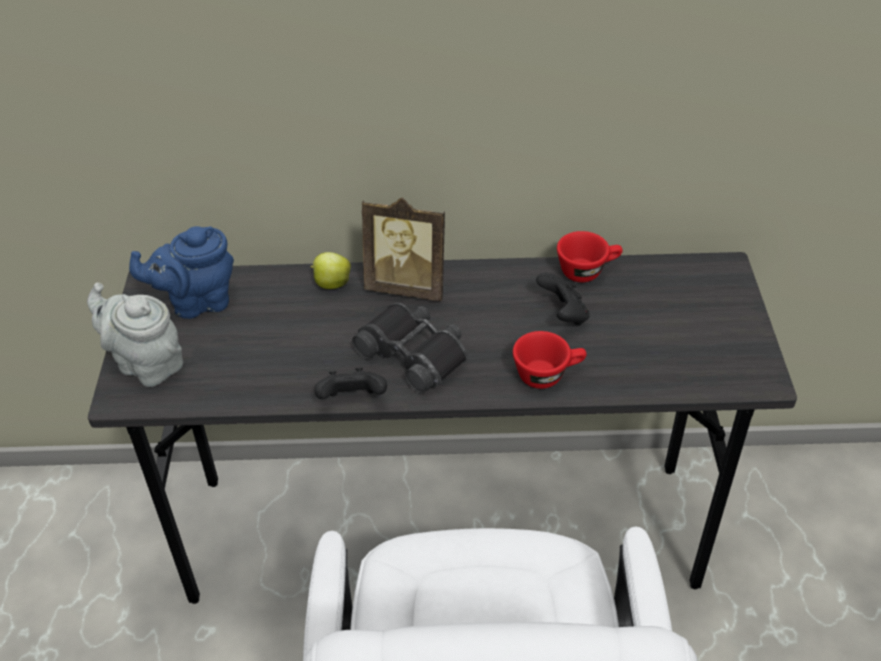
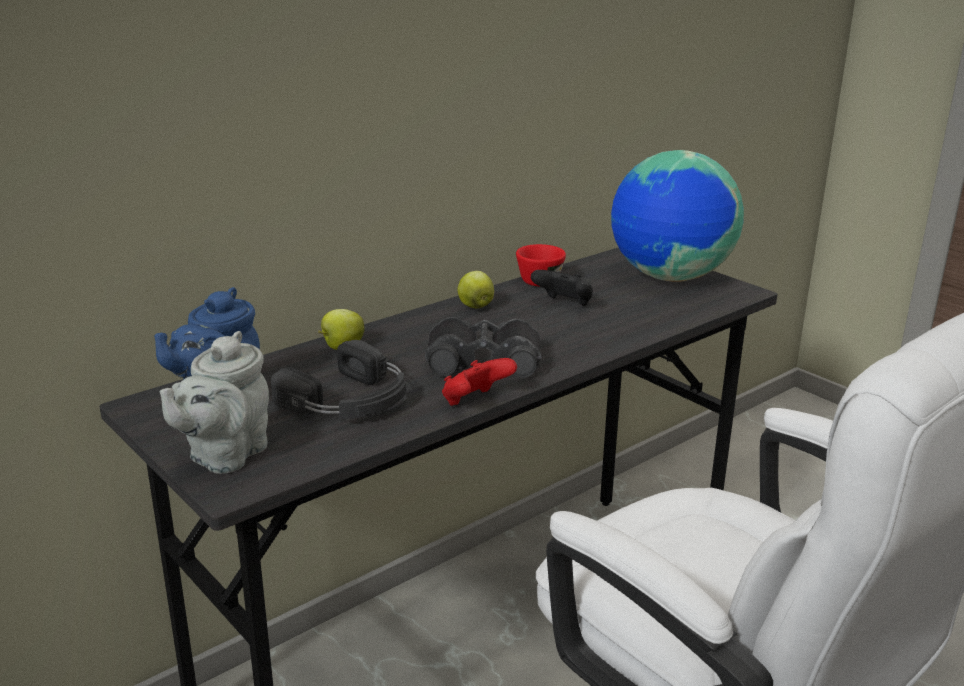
camera: 40 degrees left, 20 degrees down
(146, 363) = (224, 456): grey teapot -> grey teapot turned 60 degrees counterclockwise
(274, 349) = (351, 400): none -> black headphones
(352, 400) = (475, 402): black game controller -> red game controller
(407, 286) = (414, 328): picture frame -> none
(486, 281) = (475, 306): none -> apple
(548, 374) = (605, 335): red cup -> none
(714, 323) = (670, 277): none -> globe

